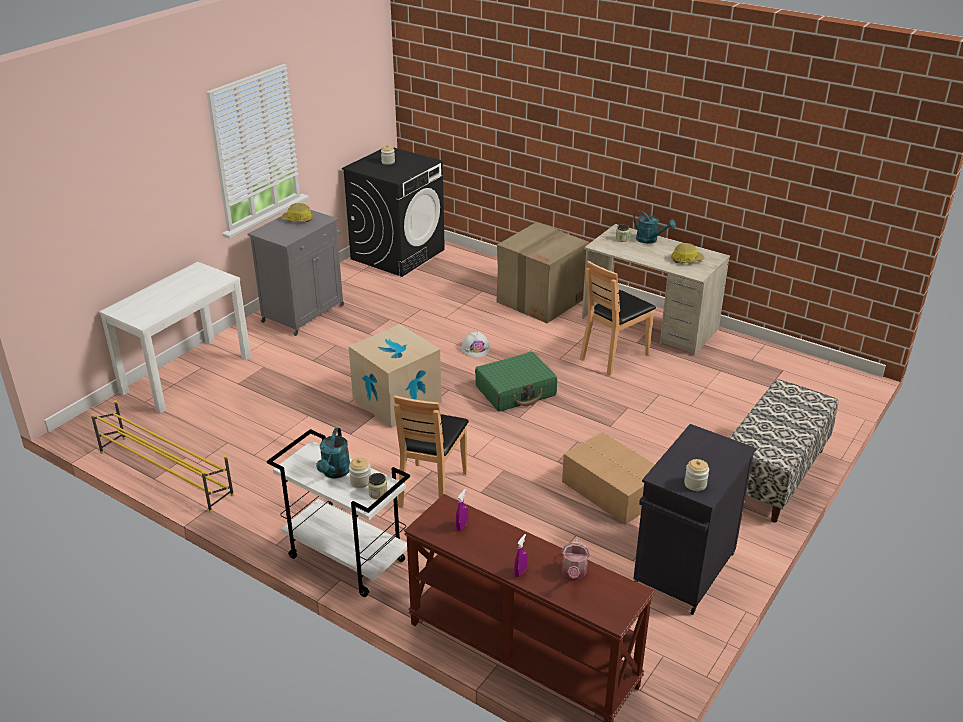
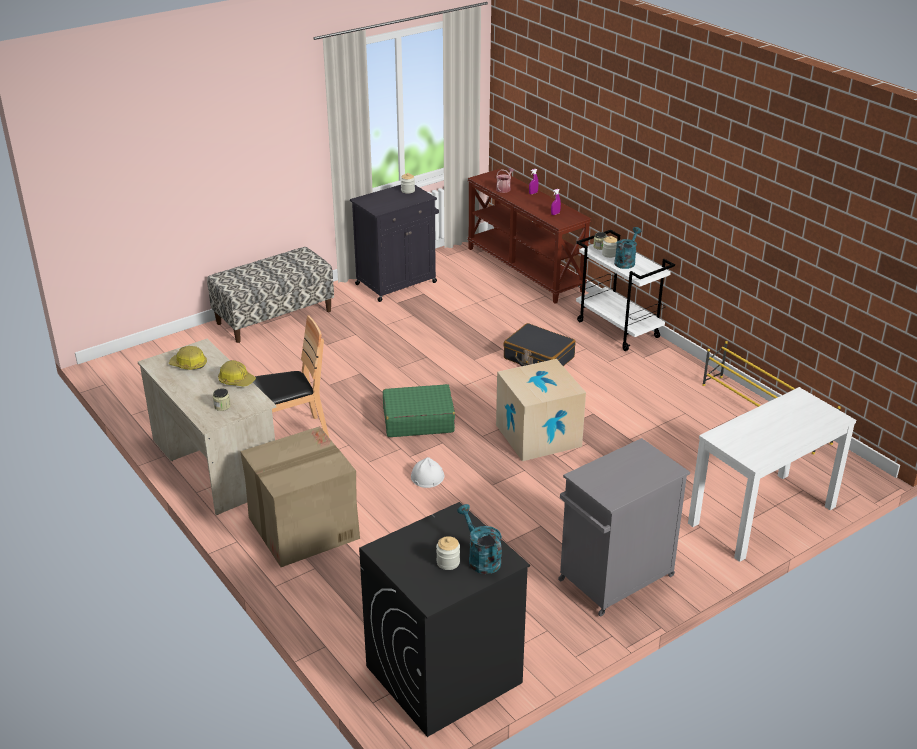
camera: 160 degrees left, 0 degrees up
(298, 219) = (619, 483): hard hat -> hard hat (236, 380)
(432, 488) = (538, 358): brown chair -> black suitcase
(612, 491) = (401, 330): cardboard box -> none
(650, 240) = (193, 398): turquoise watering can -> turquoise watering can (481, 558)

